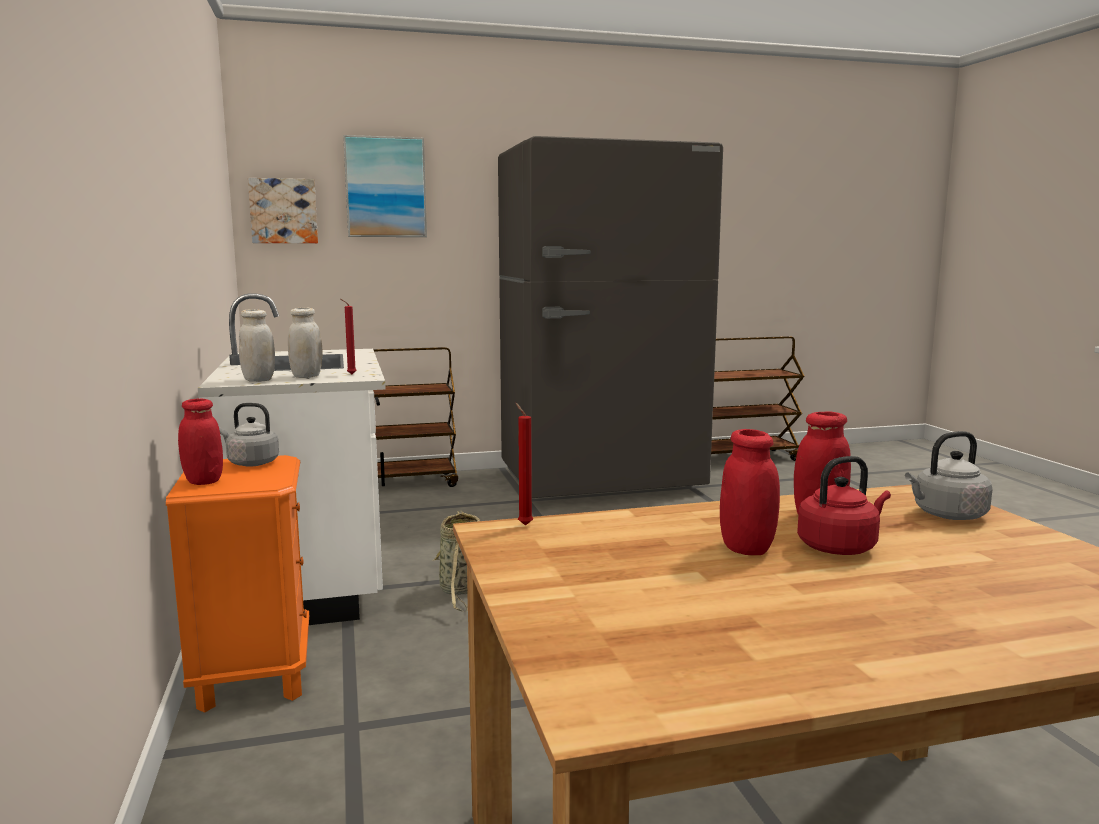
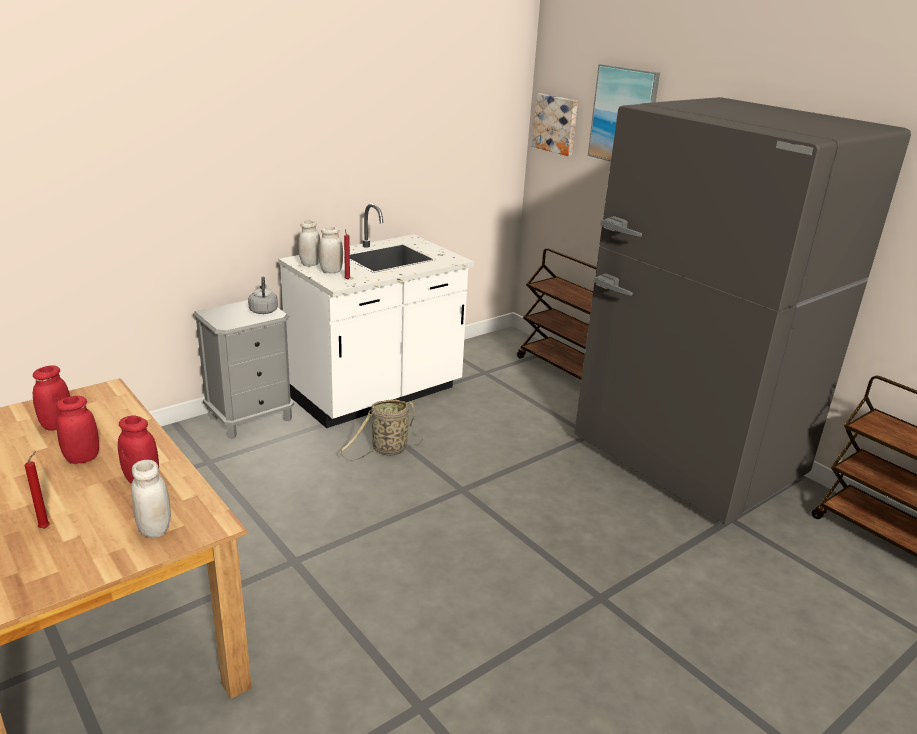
camera: 65 degrees right, 15 degrees up
(203, 481) = (223, 310): red jar -> red jar (57, 425)
(253, 673) = (251, 418): orange nightstand -> grey nightstand
(523, 524) = (118, 394): red candle -> red candle (46, 527)
(840, 547) = (84, 487): red kettle -> none
(946, 515) = (155, 529): grey kettle -> white jar

